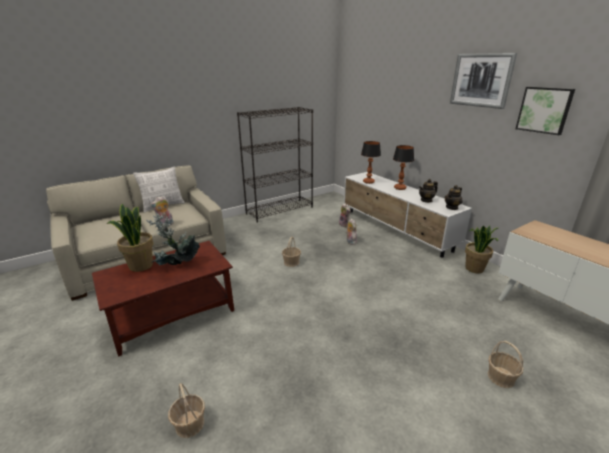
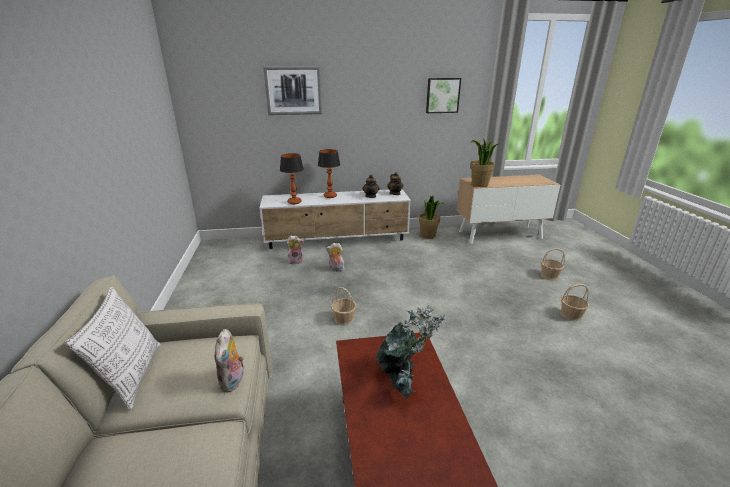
camera: 65 degrees left, 0 degrees up
(140, 265) = (374, 428): potted plant -> potted plant (479, 185)
(189, 424) = (604, 467): basket -> basket (571, 315)
(280, 210) = (195, 291): black bookcase -> none
(481, 80) = (387, 75): picture -> picture (293, 90)

